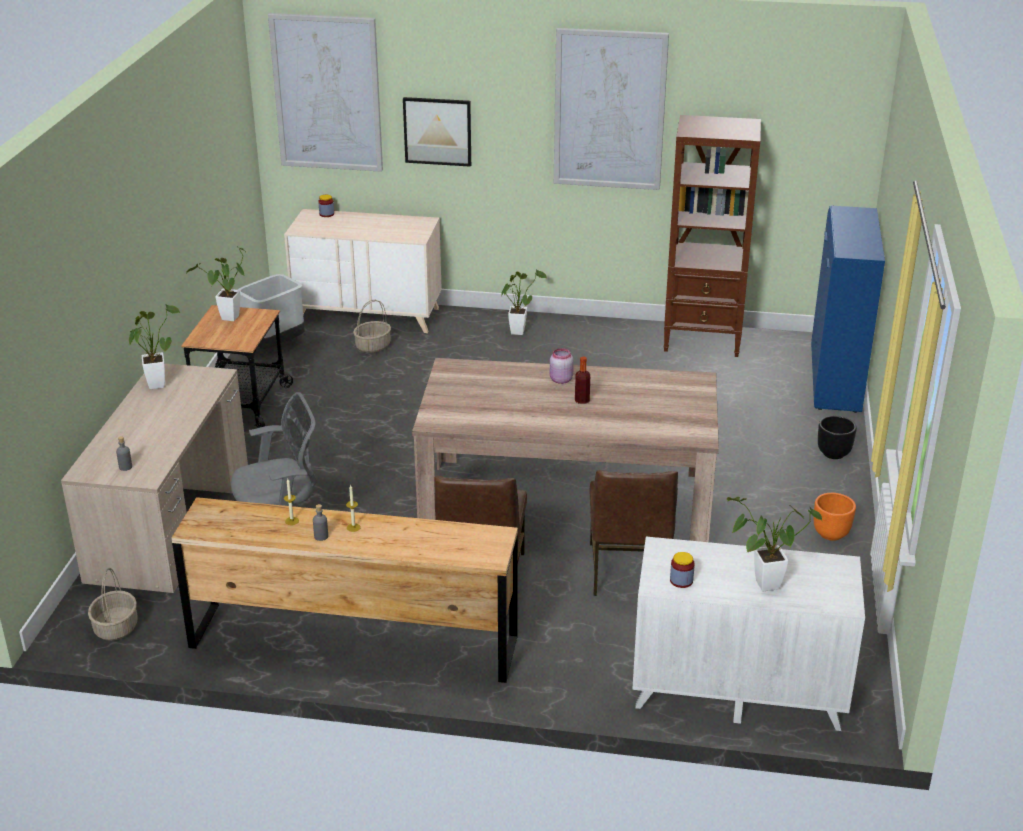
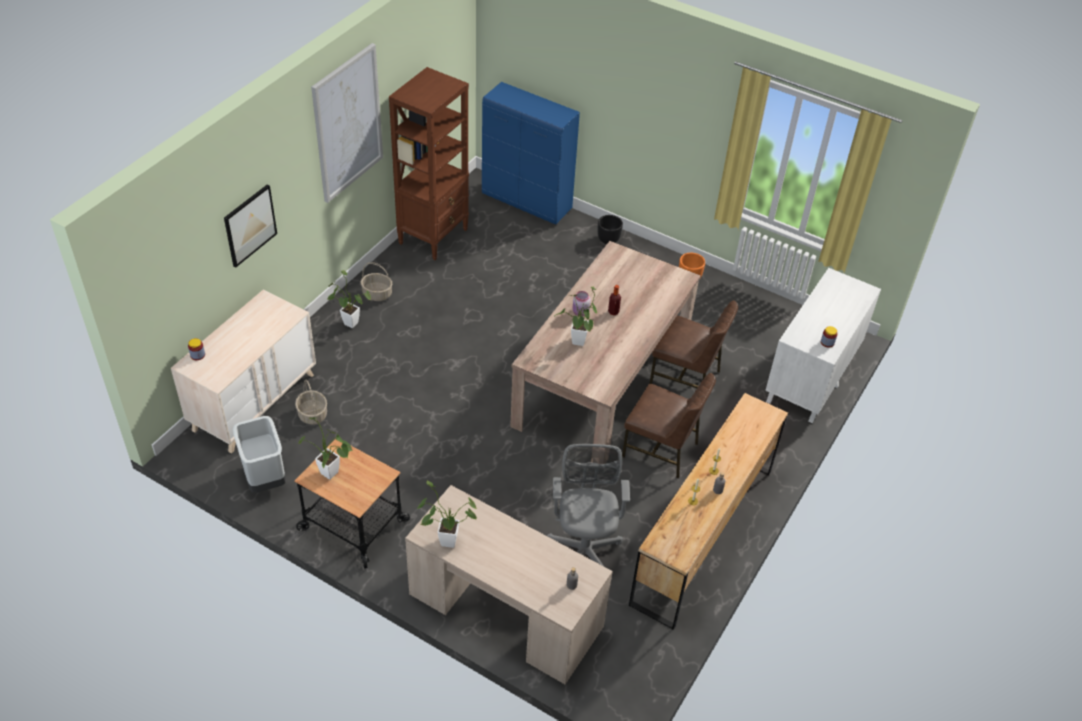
camera: 70 degrees left, 15 degrees up
(116, 628) = (632, 670): basket -> basket (377, 294)
(327, 93) = (170, 259): picture -> none
(761, 585) = (842, 314): potted plant -> potted plant (577, 344)

